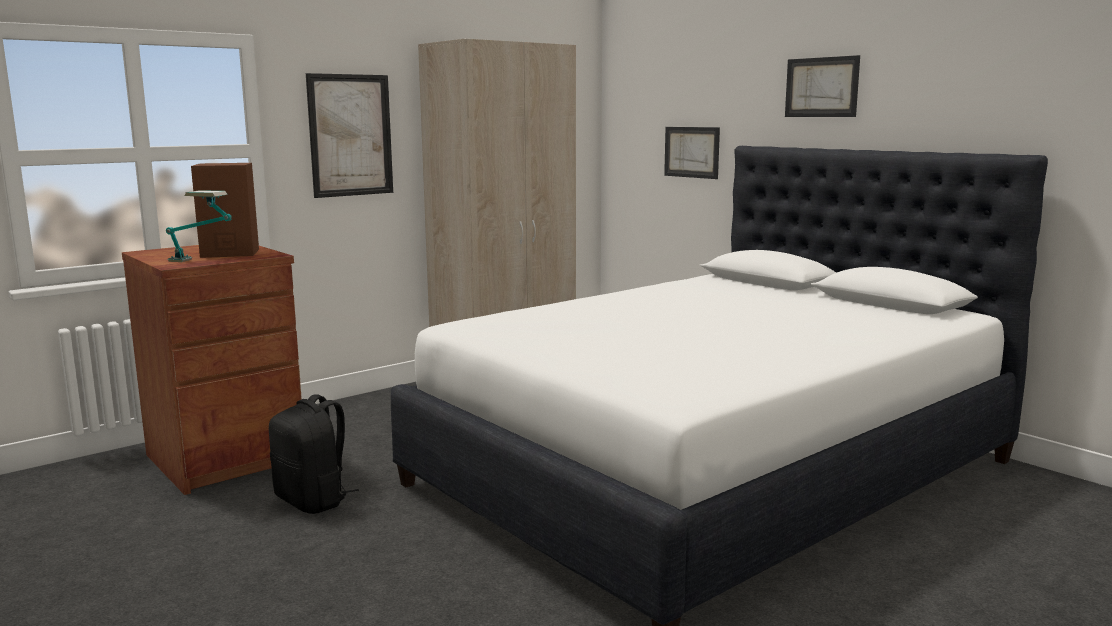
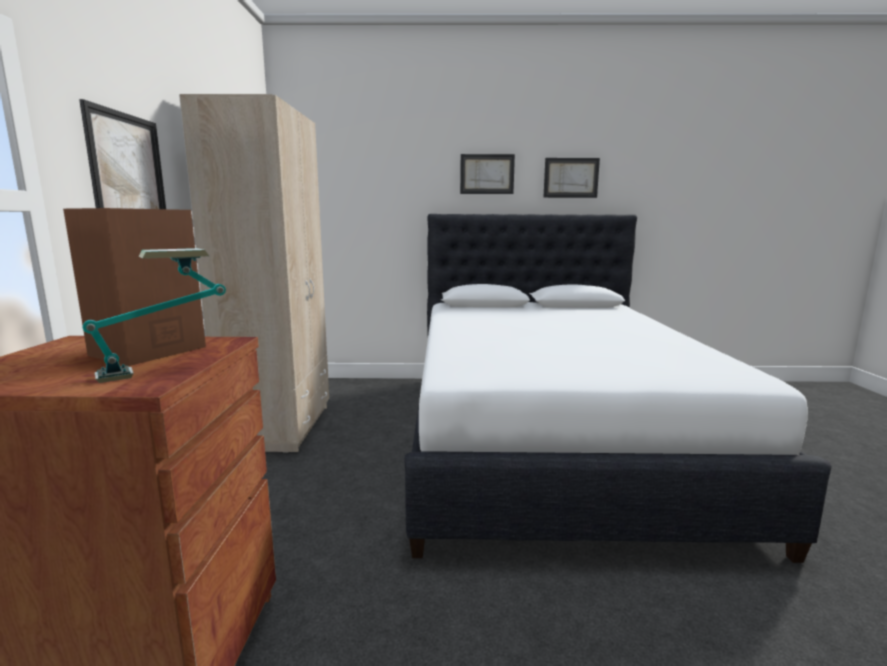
camera: 50 degrees left, 0 degrees up
(313, 501) = (378, 631): black backpack -> none
(692, 152) = (376, 220): picture -> picture (571, 178)

